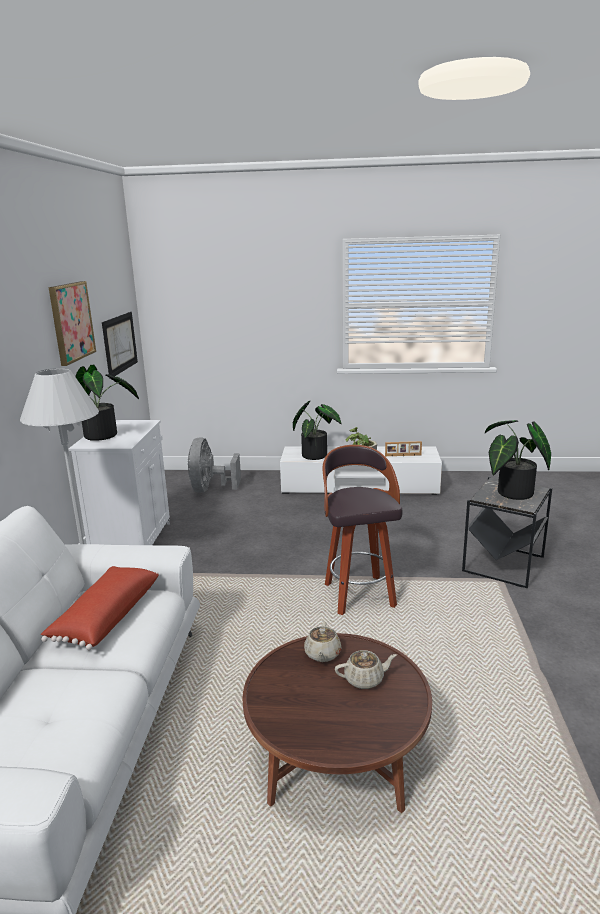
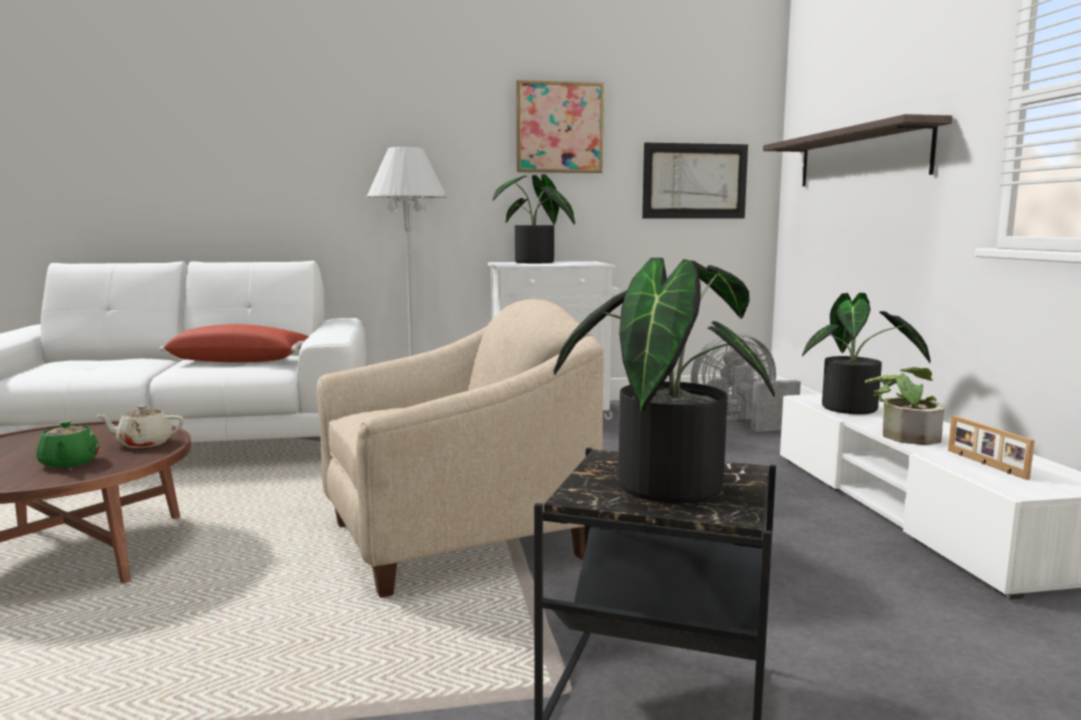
camera: 75 degrees right, 10 degrees down
(233, 323) = (861, 157): none -> shelf
(358, 594) = (456, 539): stool -> beige armchair
(365, 679) = (69, 463): beige teapot -> green teapot

